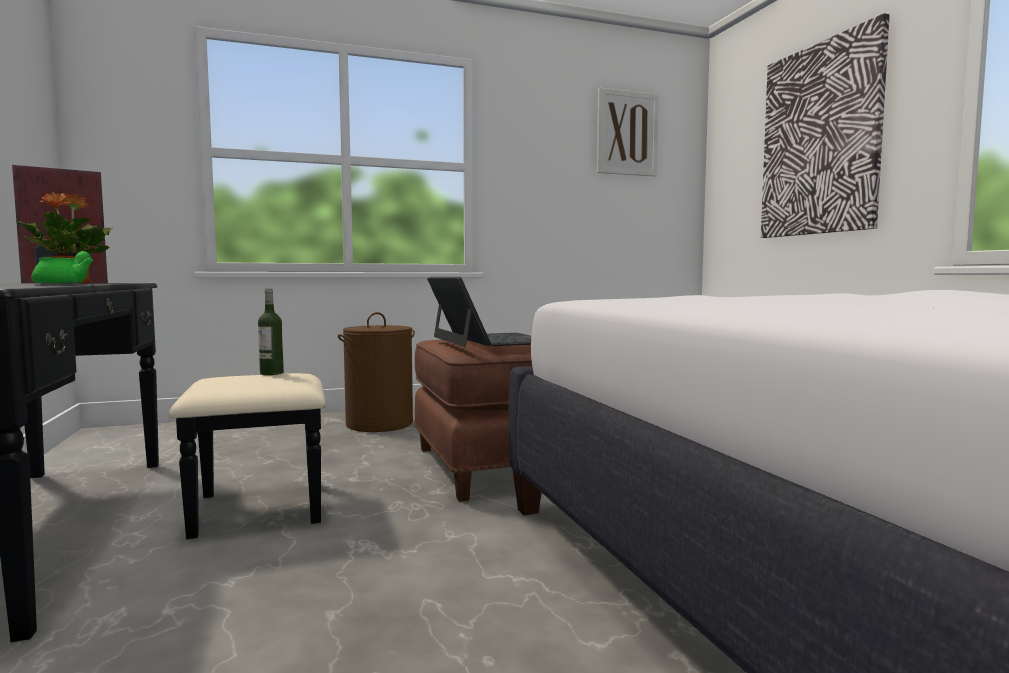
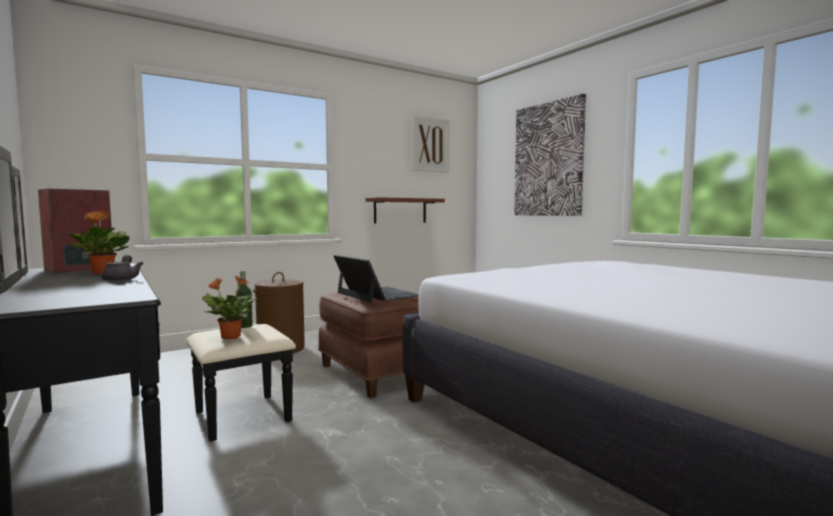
camera: 15 degrees left, 0 degrees up
(66, 284) = (122, 279): green teapot -> grey teapot
(230, 384) = (230, 337): none -> potted plant
(576, 233) = (400, 210): none -> brown shelf

